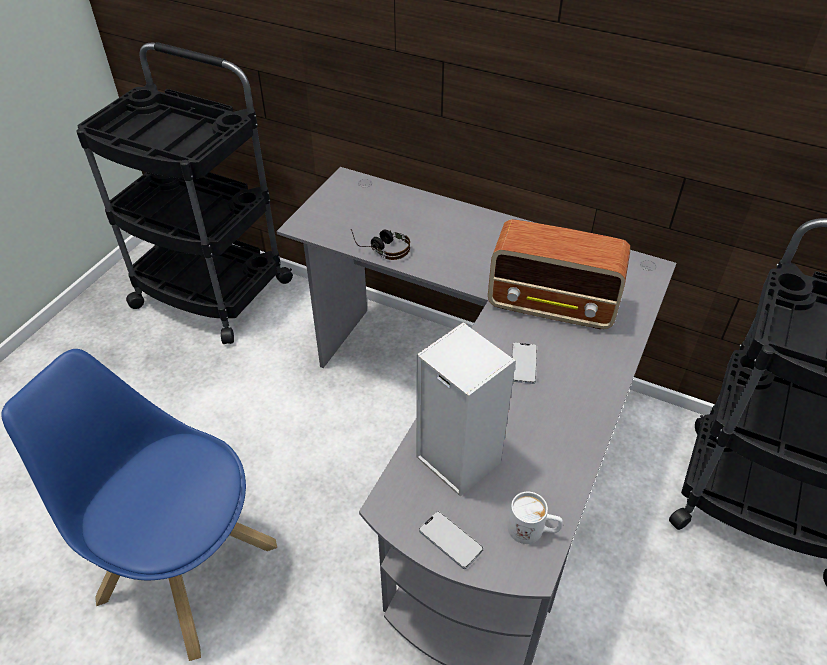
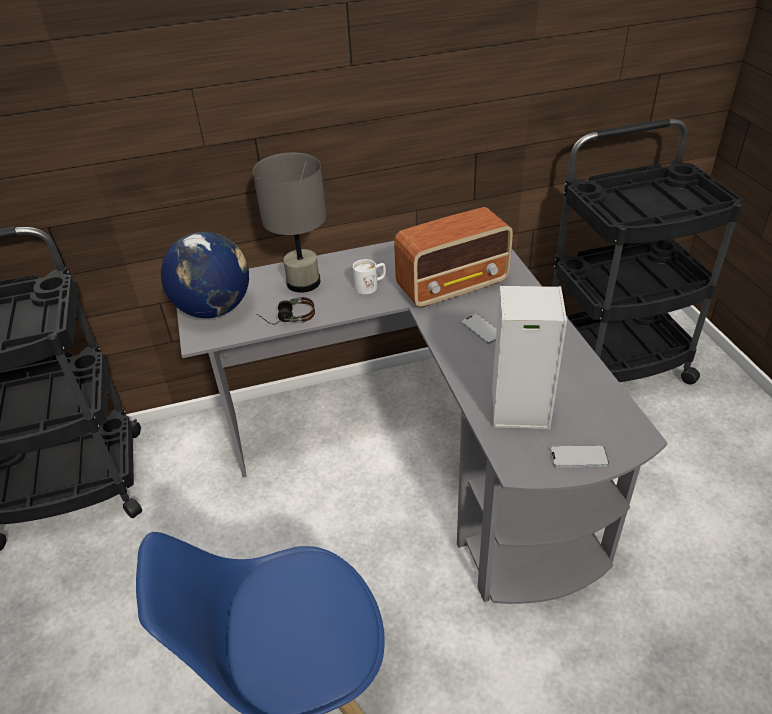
camera: 40 degrees left, 5 degrees down
(340, 206) = (214, 309): none -> globe
(431, 224) = (304, 283): none -> grey table lamp
(533, 530) = (613, 416): white mug -> white mug (371, 286)

